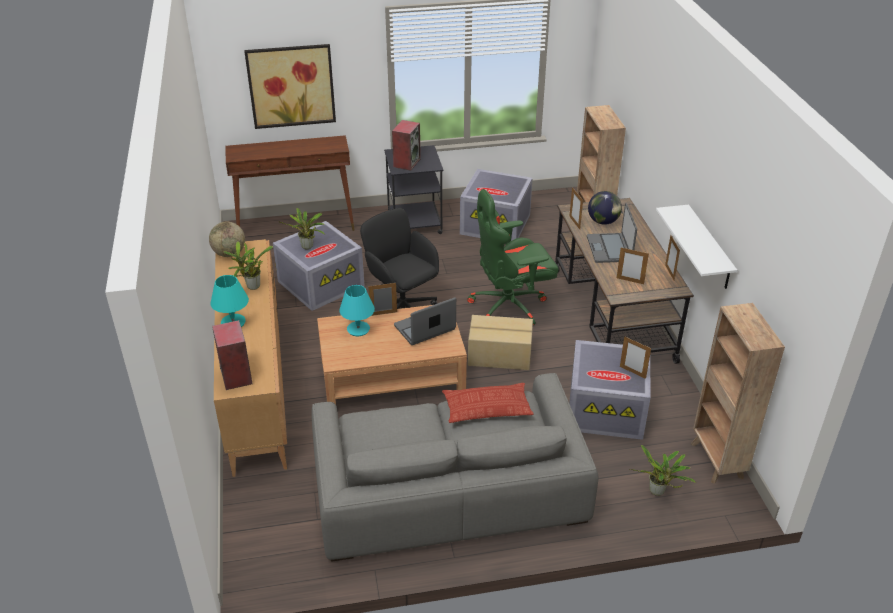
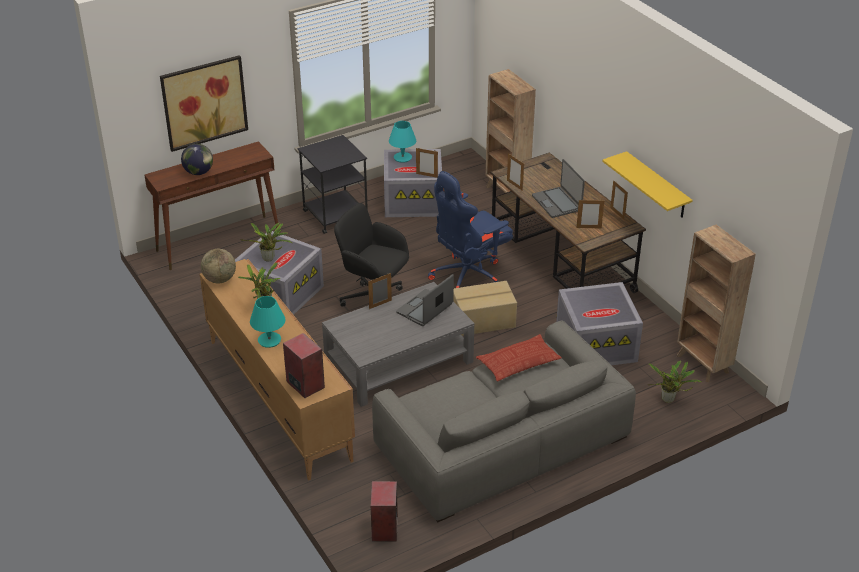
camera: 20 degrees left, 0 degrees up
(358, 329) = (366, 323): turquoise table lamp -> turquoise table lamp (402, 158)
(391, 377) = (398, 362): brown coffee table -> grey coffee table
(406, 162) = (328, 157): speaker -> speaker (384, 528)
(513, 306) = (471, 274): green office chair -> blue office chair
(603, 221) = (538, 179): globe -> globe (199, 172)
(632, 372) = (619, 306): picture frame -> picture frame (426, 175)
(709, 248) = (657, 186): white shelf -> yellow shelf

